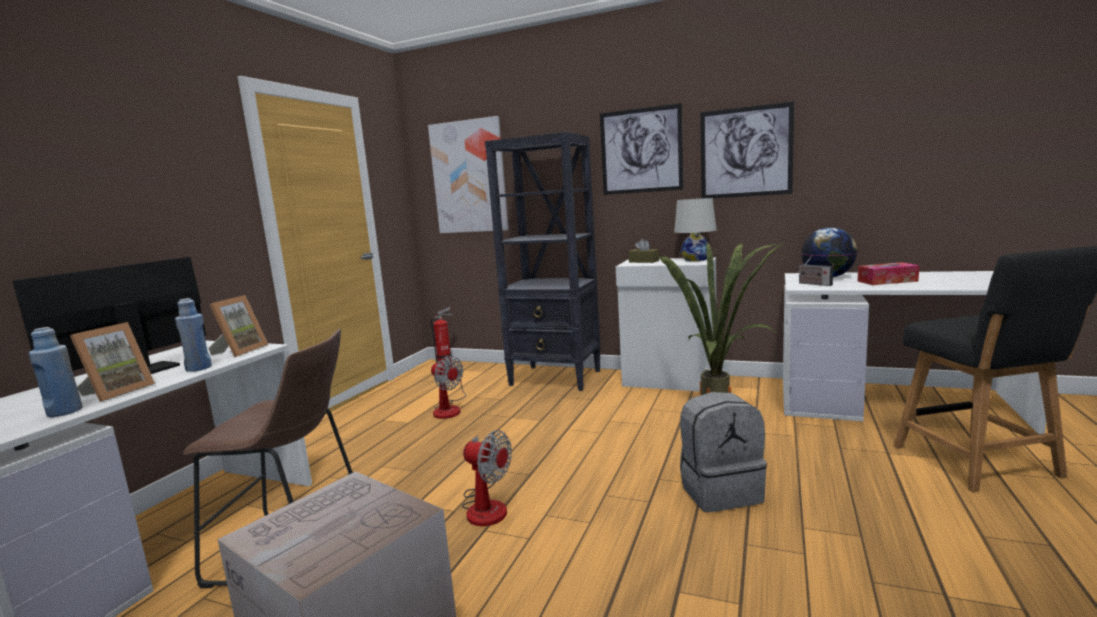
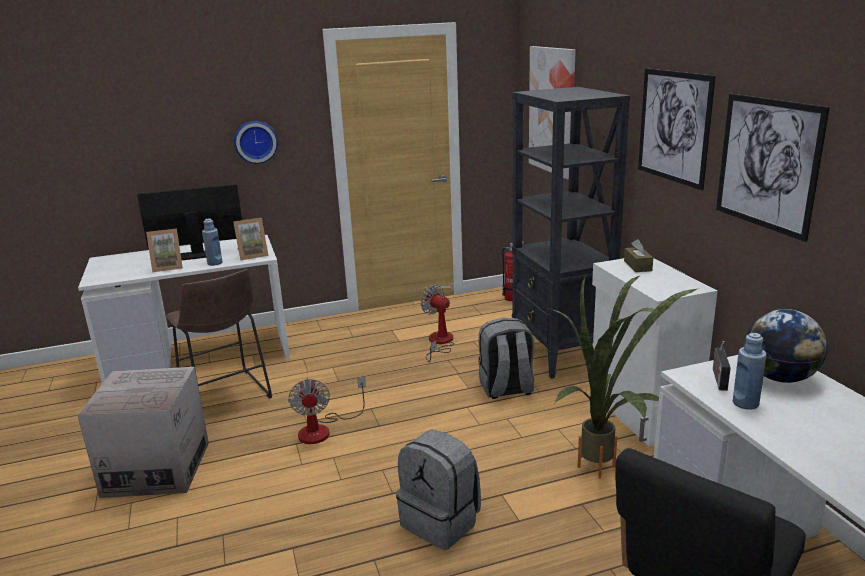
camera: 50 degrees right, 10 degrees up
(64, 412) = (136, 273): blue bottle -> blue bottle (745, 403)
(170, 210) = (255, 141): none -> wall clock
(449, 409) = (439, 343): fan -> fan turned 135 degrees clockwise
(568, 408) = (506, 389): none -> grey backpack
(695, 259) = (682, 286): white table lamp -> none
(887, 281) = (804, 420): tissue box -> none

